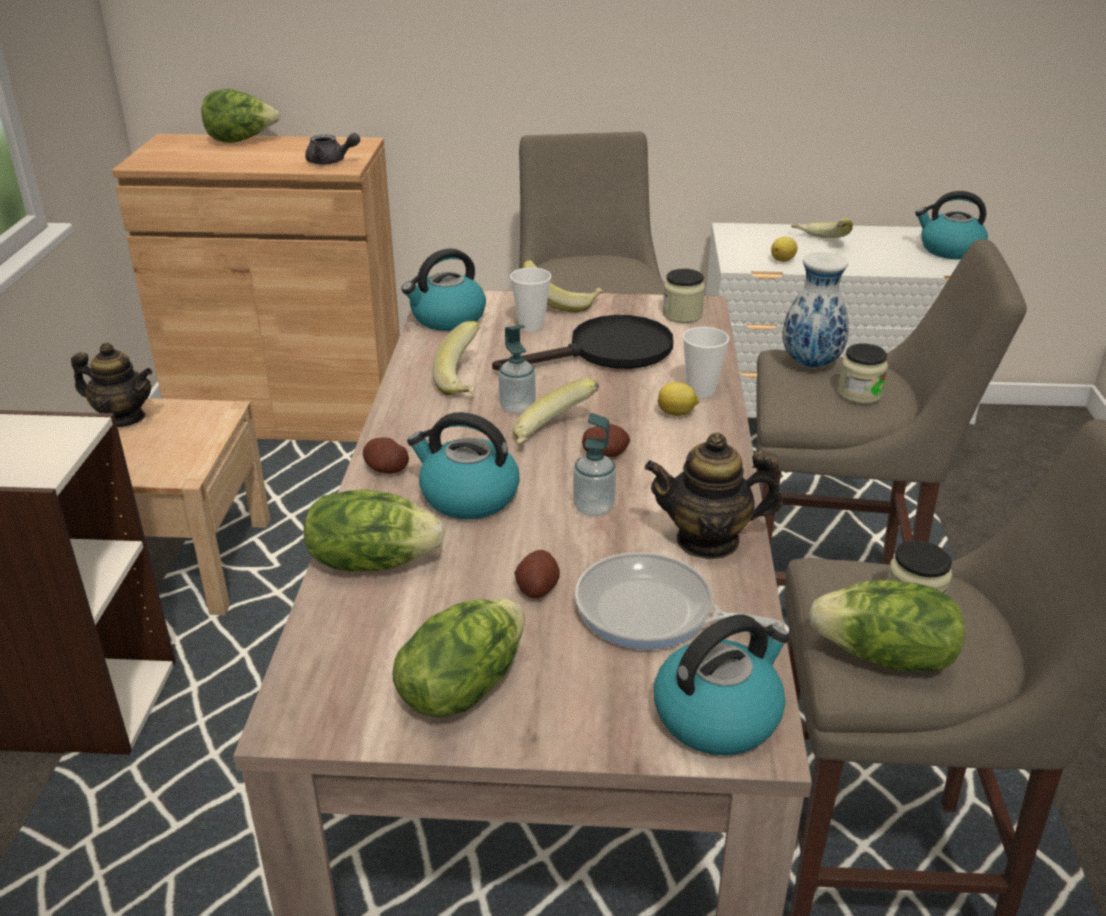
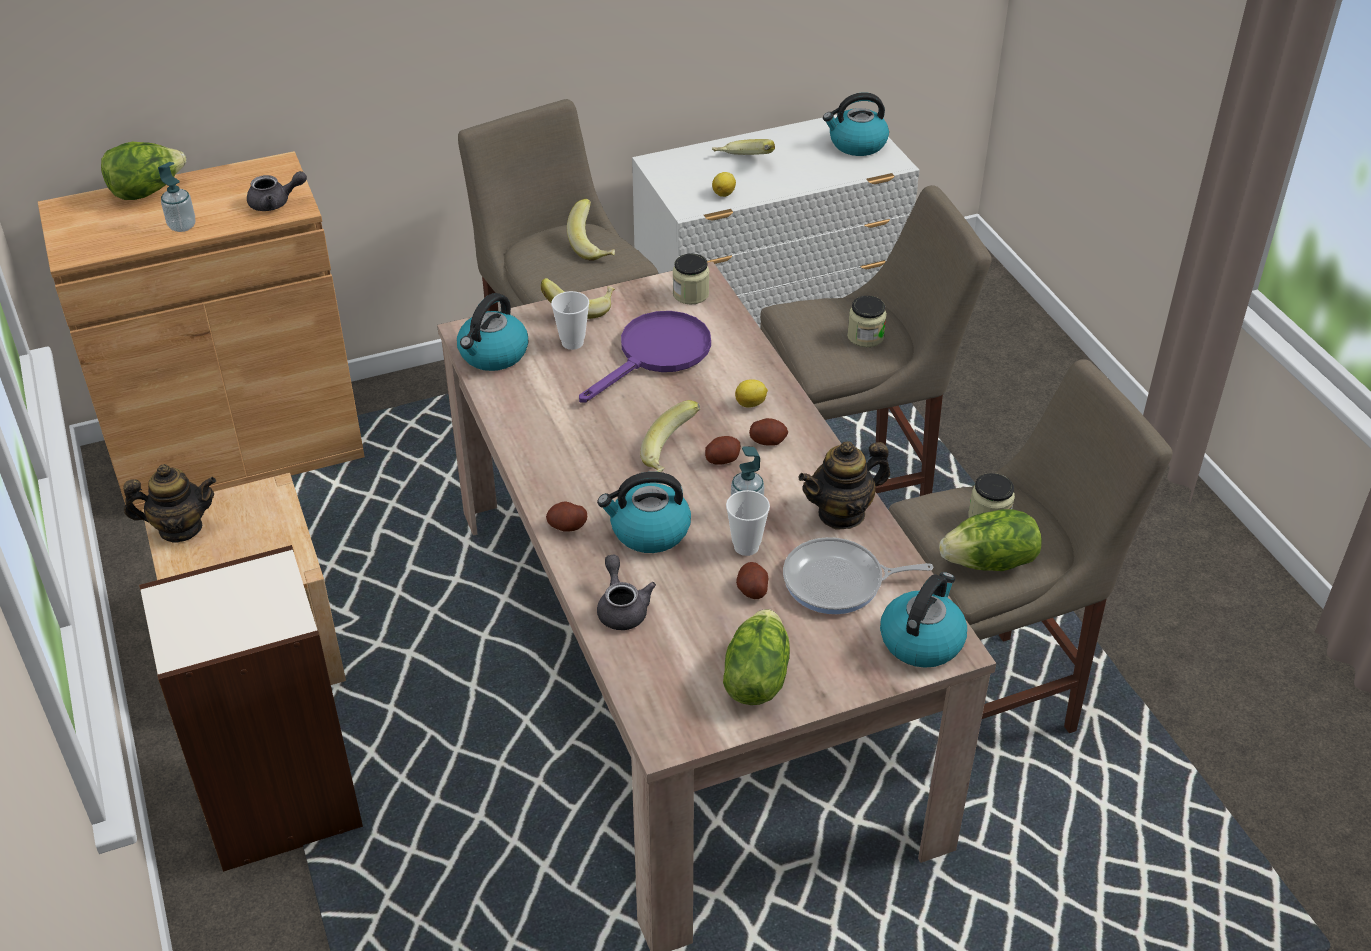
camera: 25 degrees left, 10 degrees up
(372, 561) = (622, 608): lettuce -> grey teapot
(466, 381) = (563, 420): banana -> banana (594, 246)
(517, 408) = (625, 435): soap dispenser -> soap dispenser (182, 226)
(607, 352) = (656, 355): black frying pan -> purple frying pan
(670, 450) = (768, 441): none -> potato
(701, 391) = (756, 375): cup -> cup (746, 546)
(810, 364) = (813, 316): vase -> none

